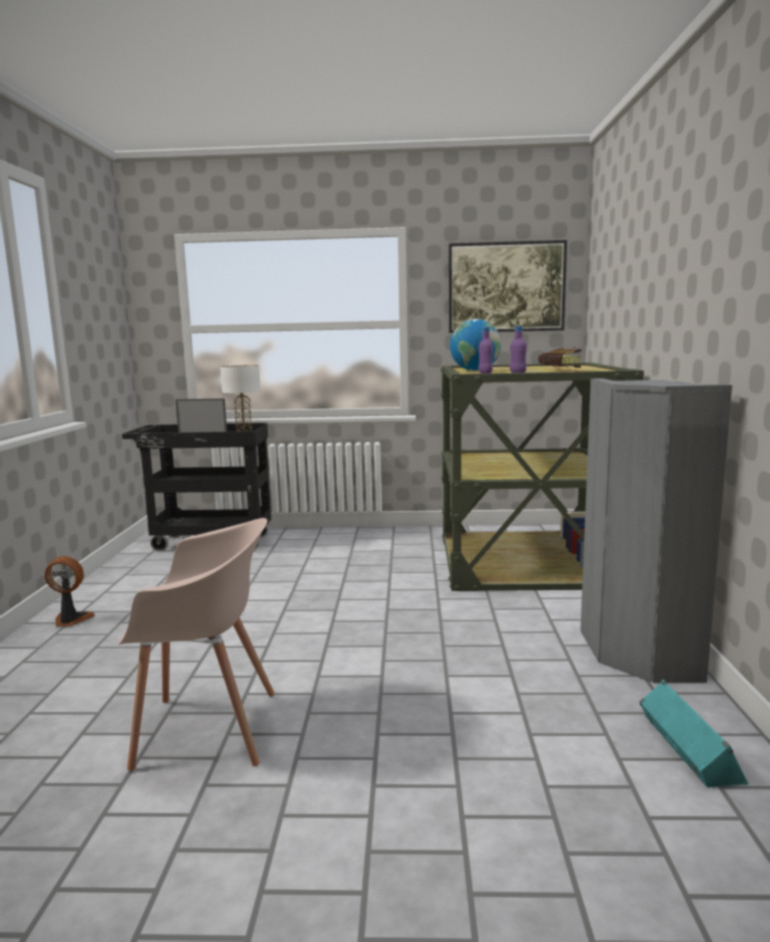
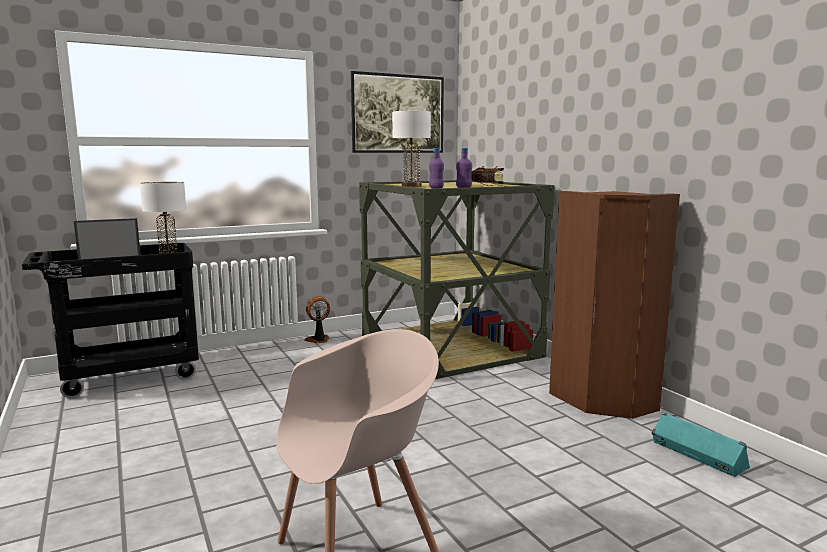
camera: 30 degrees left, 0 degrees up
(71, 620) = (49, 494): fan -> fan (318, 340)
(475, 370) = (411, 186): globe -> table lamp
(640, 654) = (603, 400): grey cabinet -> brown cabinet

